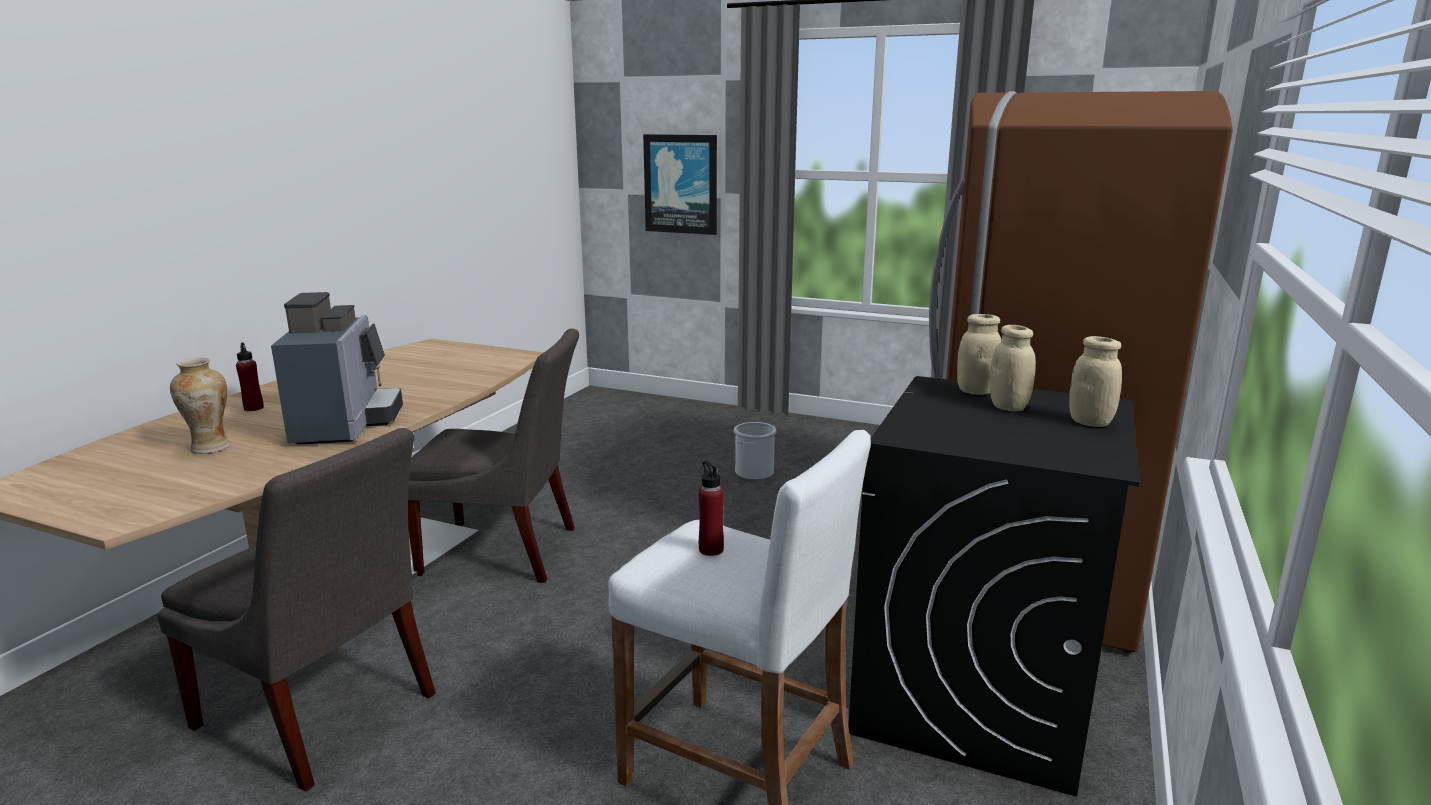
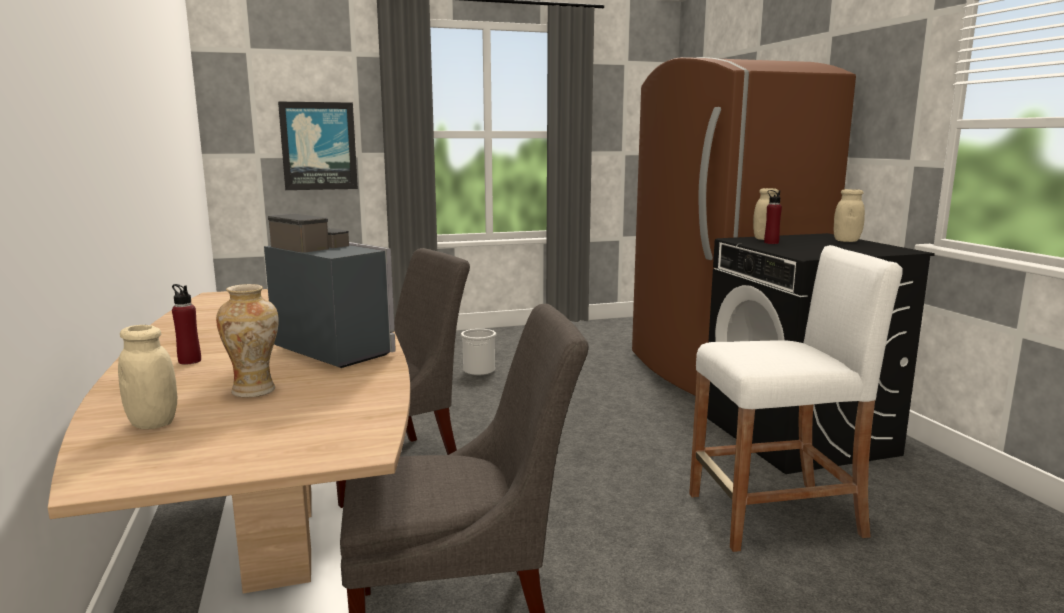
camera: 40 degrees left, 5 degrees down
(711, 549) = (762, 349): red bottle -> red bottle (771, 243)
(1008, 407) = (800, 241): beige jar -> beige jar (153, 423)

